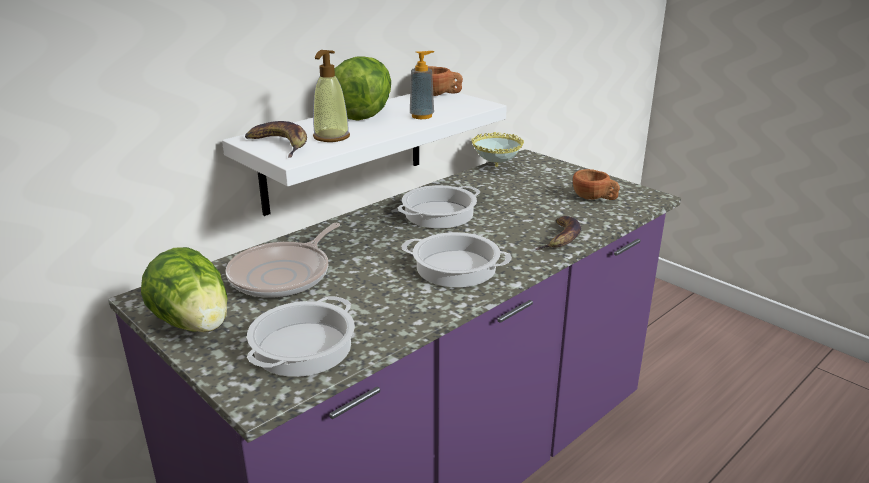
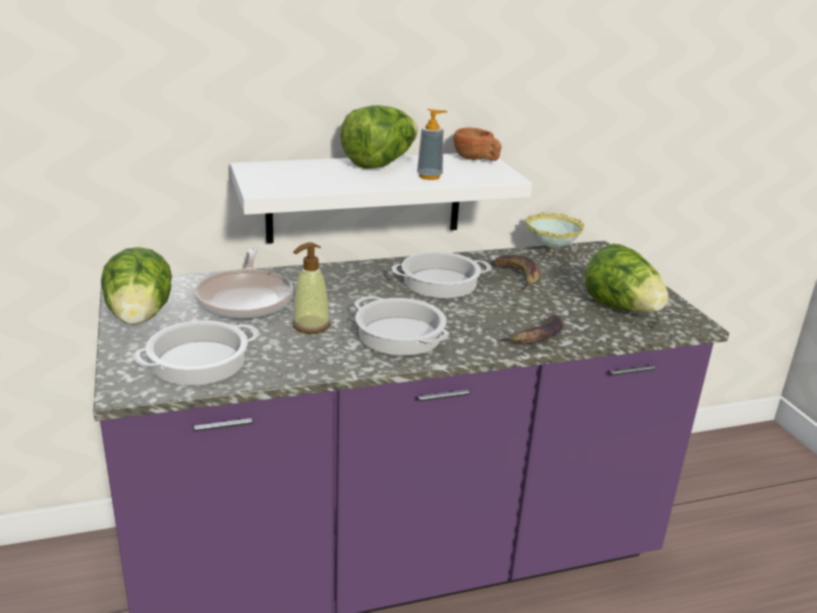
camera: 25 degrees right, 0 degrees up
(280, 144) = (268, 176): banana -> banana (517, 276)
(284, 275) = (246, 299): frying pan -> frying pan turned 60 degrees counterclockwise
(331, 137) = (320, 179): soap dispenser -> soap dispenser (311, 325)
(594, 198) = (621, 308): brown cup -> lettuce

